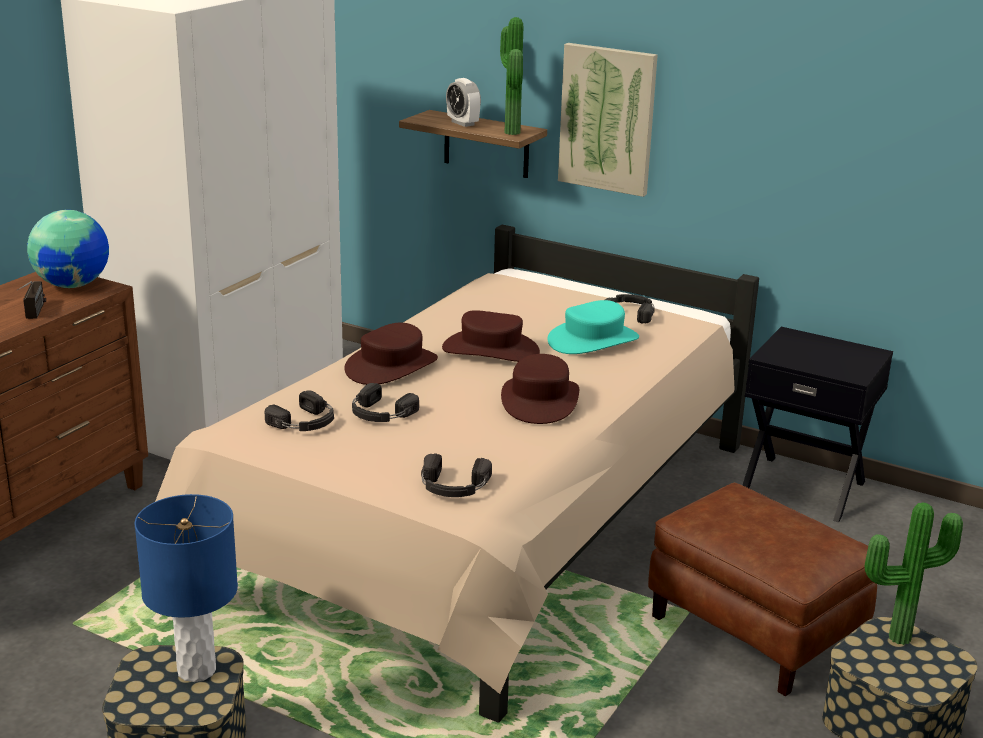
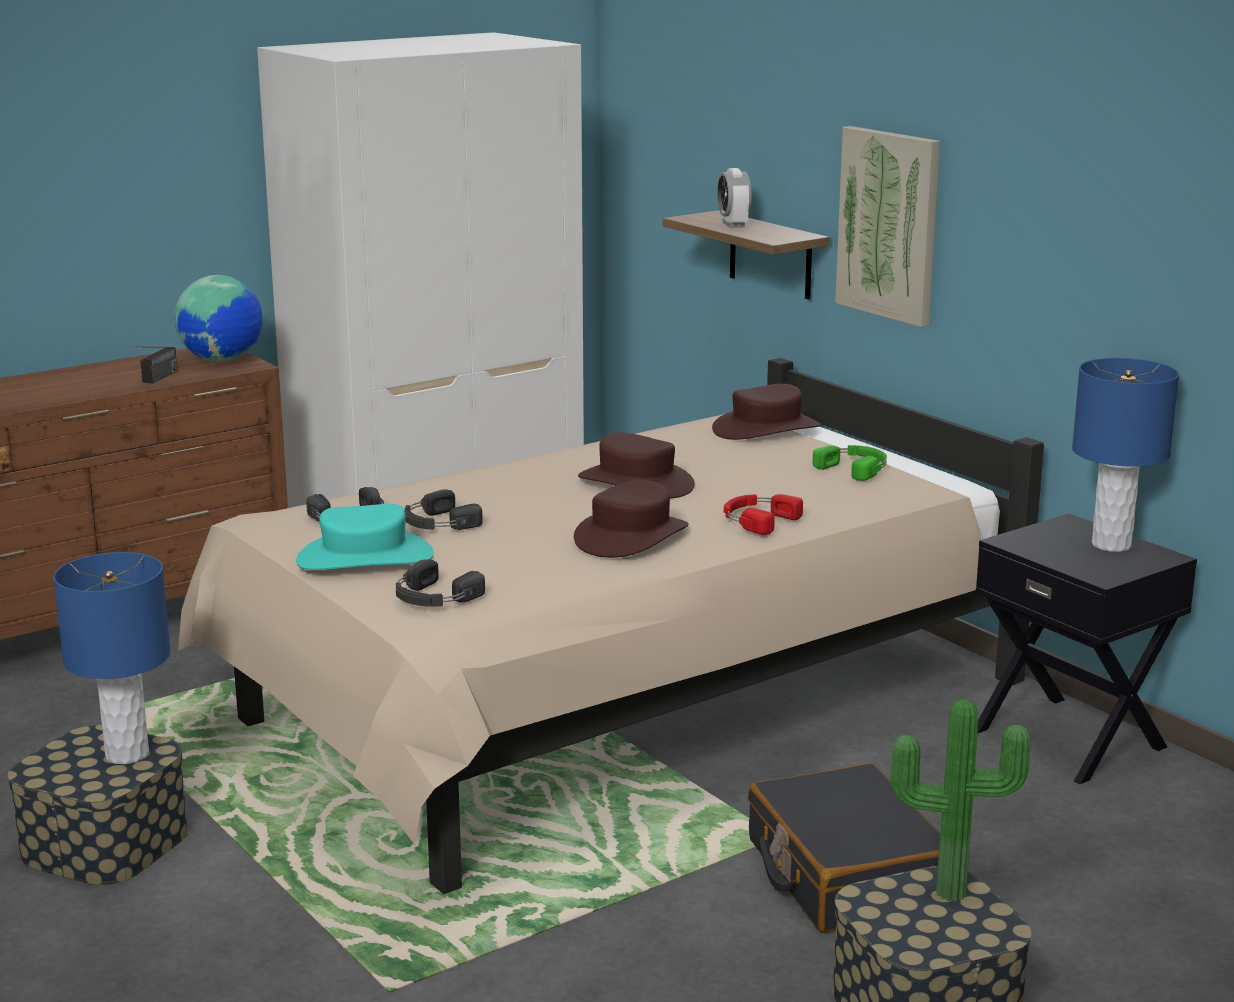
camera: 25 degrees right, 5 degrees down
(392, 366) = (504, 483): brown hat -> brown hat (766, 428)
(509, 133) = (774, 237): potted plant -> none
(593, 340) = (772, 489): turquoise hat -> turquoise hat (365, 558)
(612, 370) = (757, 520): none -> red headphones
(629, 312) = (855, 468): black headphones -> green headphones
(756, 630) = (845, 874): brown ottoman -> black suitcase
(832, 348) = (1110, 544): none -> blue table lamp

